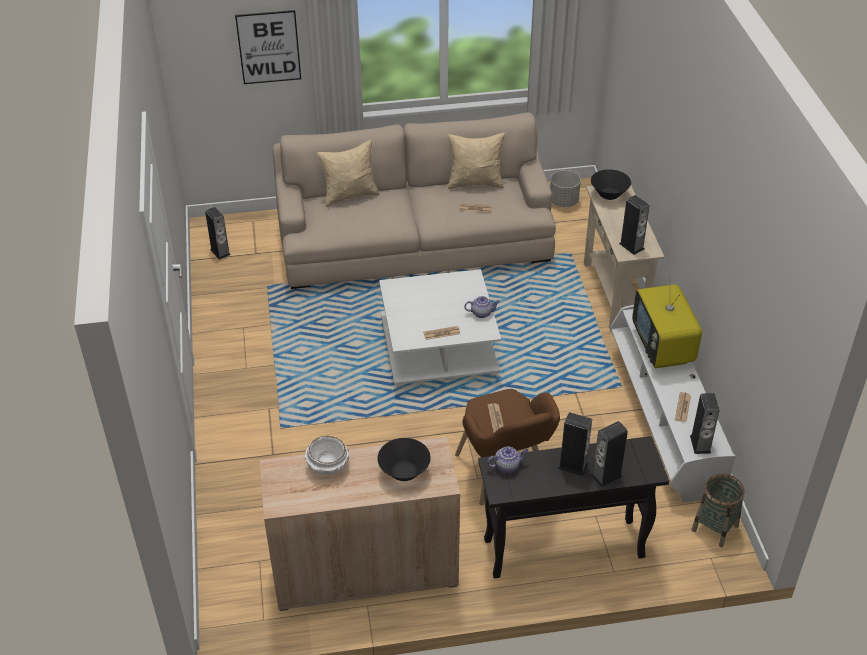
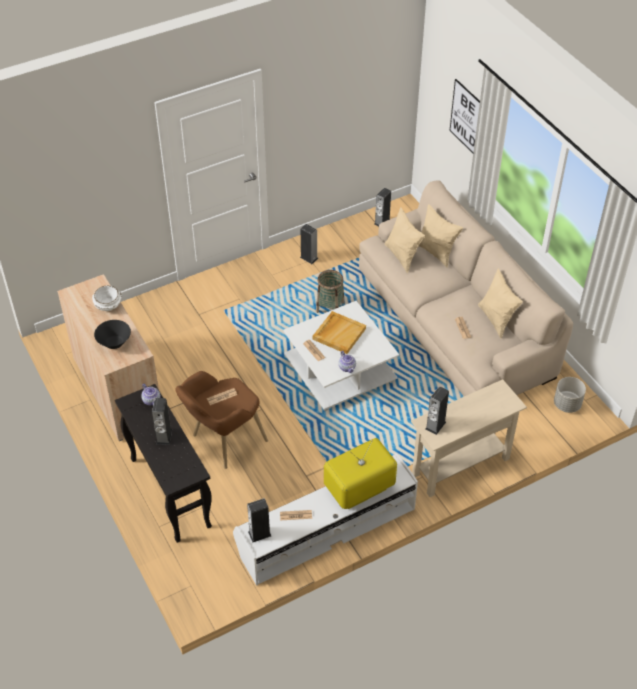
camera: 70 degrees right, 5 degrees up
(339, 221) = (402, 256): none -> beige pillow
(425, 306) = (339, 333): none -> beige tray
(606, 475) = (160, 457): speaker -> speaker (309, 258)
(609, 194) = (499, 396): black bowl -> none
(714, 527) = (221, 583): basket -> basket (330, 307)

